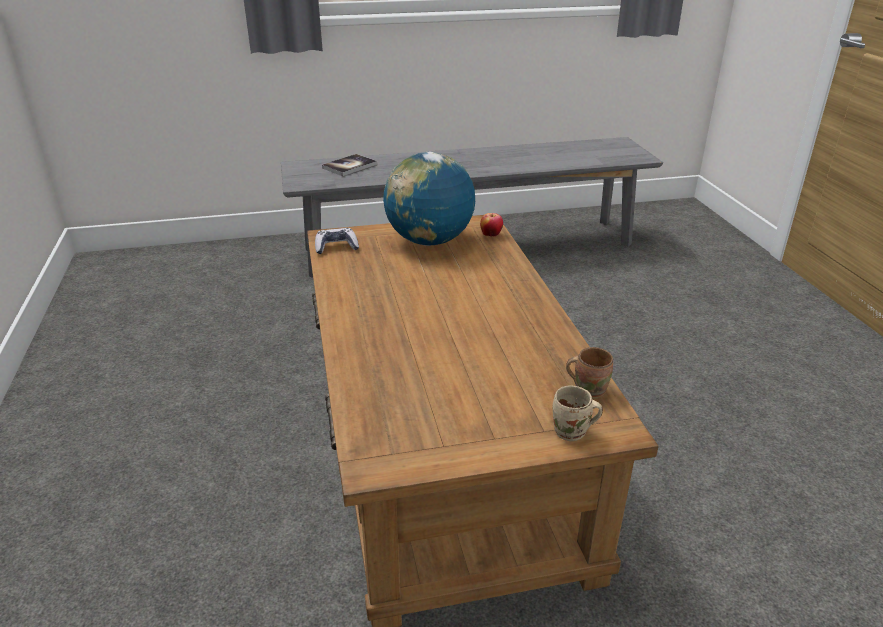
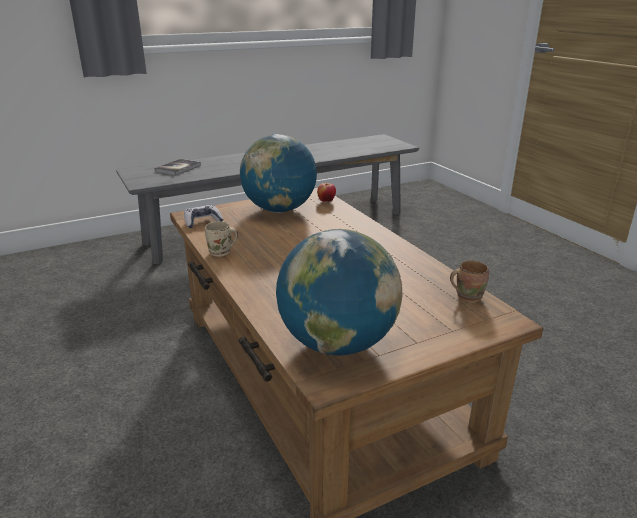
camera: 15 degrees left, 5 degrees down
(405, 425) = (337, 344): none -> globe
(572, 433) = (475, 329): beige mug -> beige mug (221, 253)

